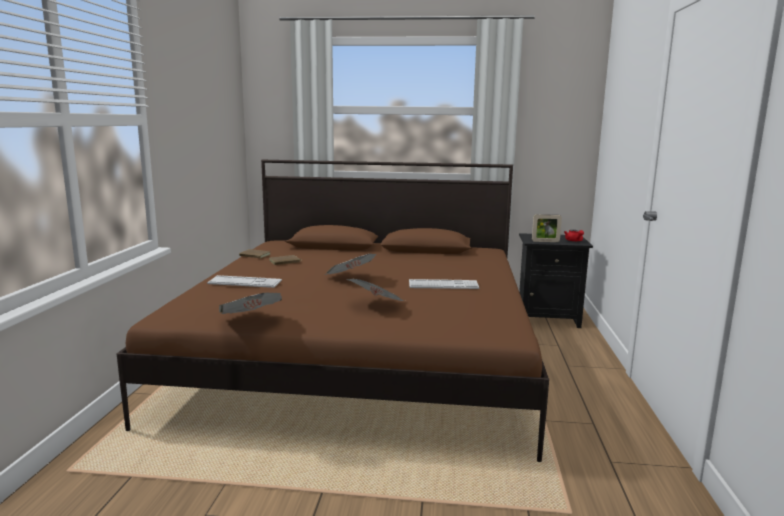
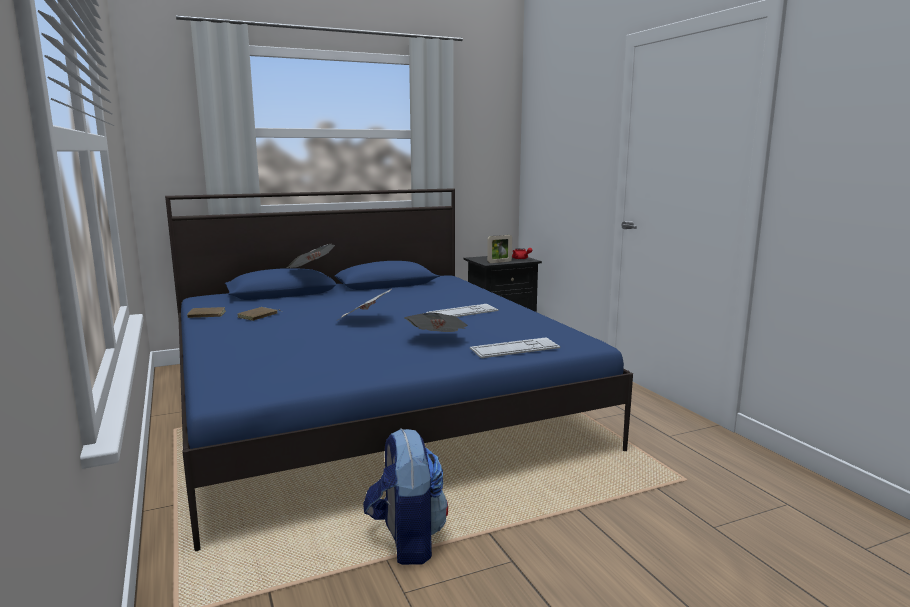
camera: 30 degrees left, 0 degrees up
(245, 282) = (256, 342): keyboard -> keyboard (515, 349)
(251, 320) = (339, 376): newspaper -> newspaper (311, 269)
(255, 474) = (406, 540): none -> backpack
(363, 355) = (372, 405): brown bed -> blue bed

